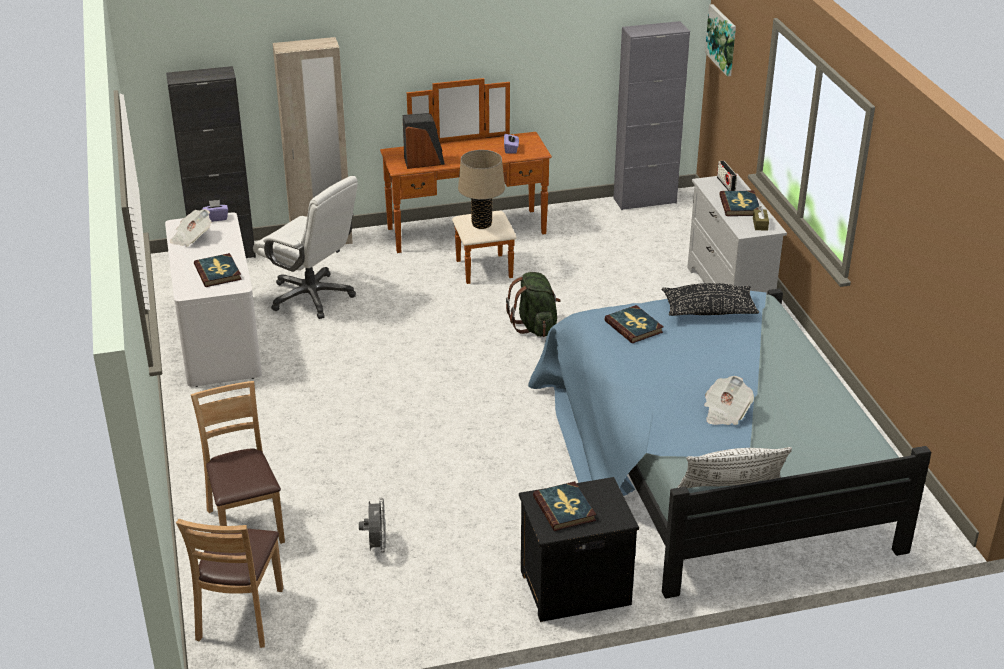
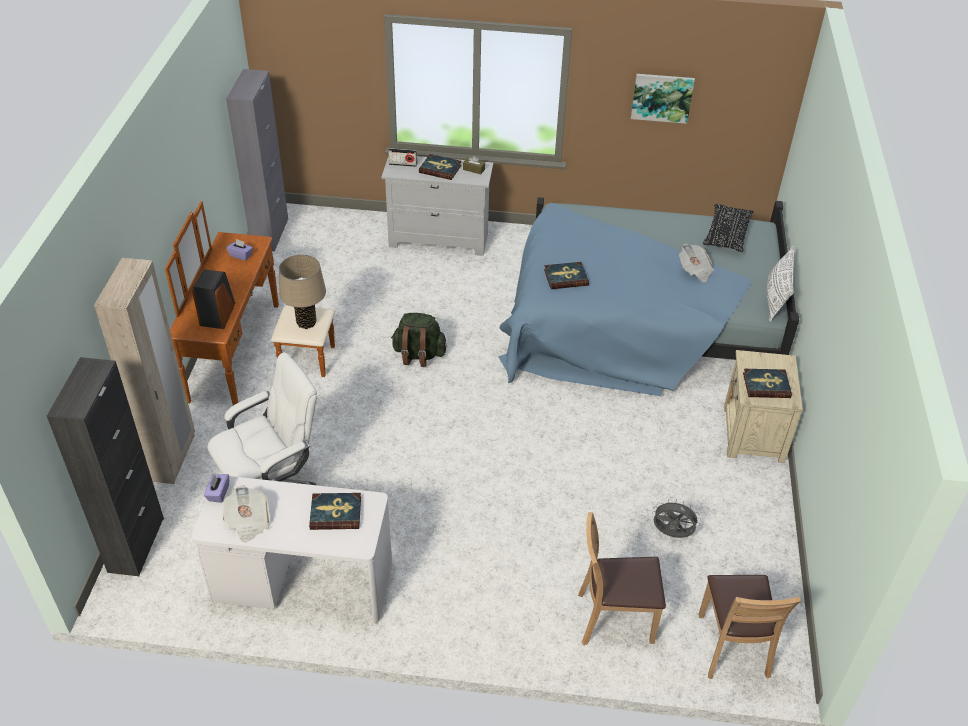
camera: 70 degrees left, 10 degrees up
(241, 615) = (732, 647): brown chair -> brown chair turned 60 degrees clockwise
(573, 587) = (752, 434): black nightstand -> beige nightstand
(708, 310) = (562, 235): black pillow -> black pillow (726, 235)
(722, 39) = (285, 64): picture -> picture (662, 97)

